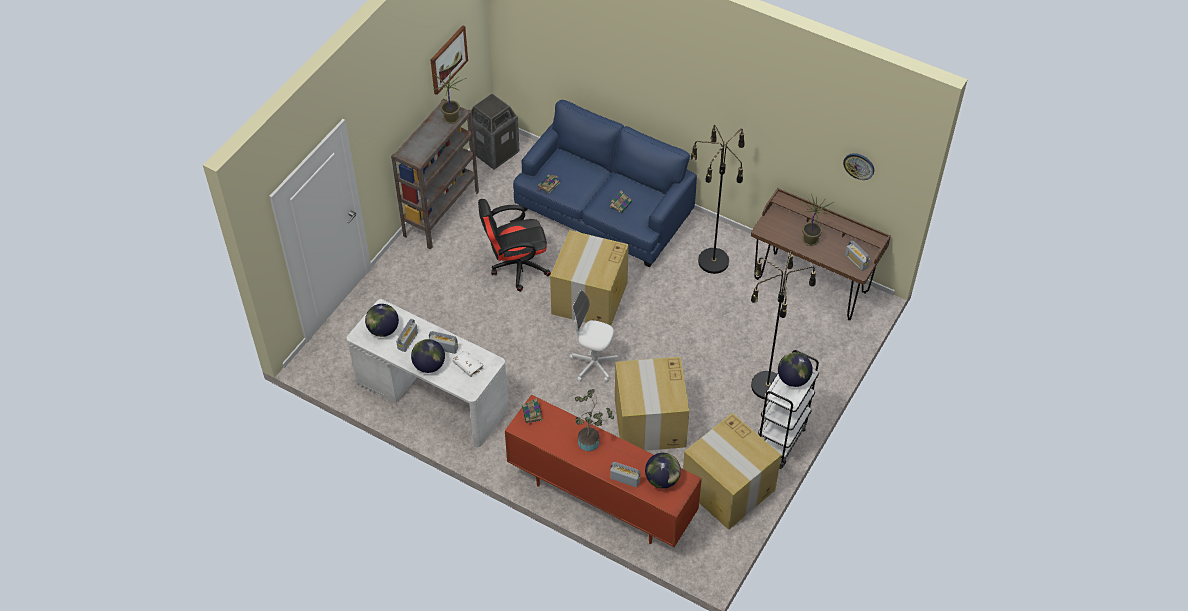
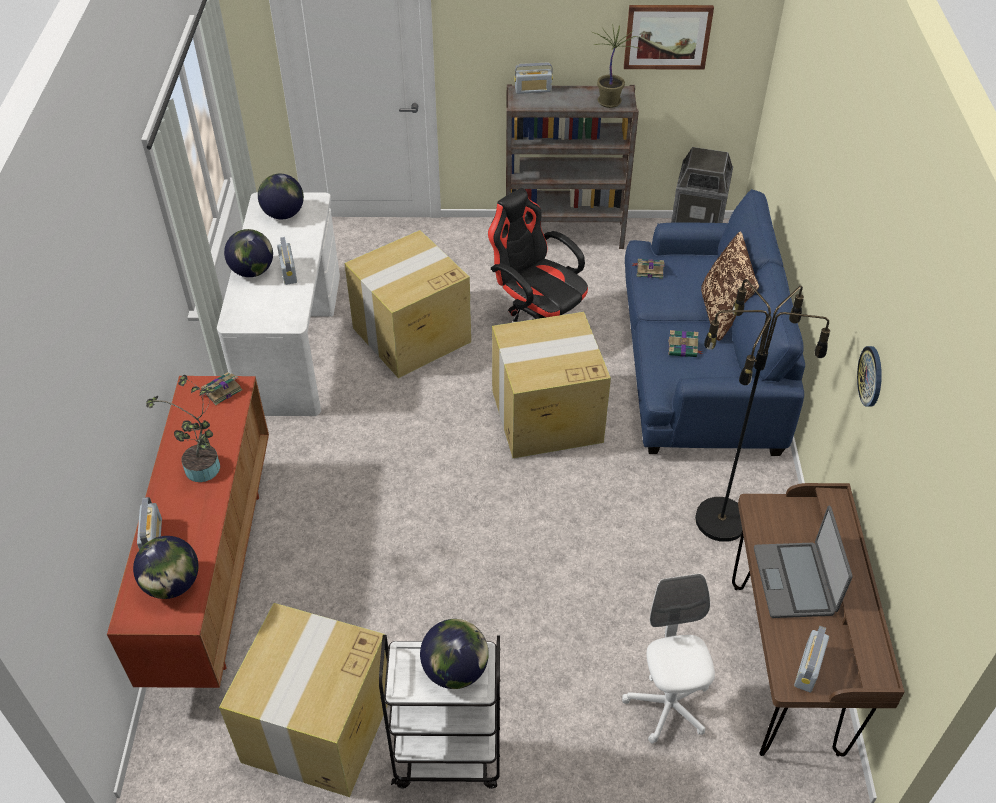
camera: 60 degrees right, 5 degrees down
(407, 341) = (279, 239): radio -> radio (533, 90)
(468, 366) = (272, 303): white book -> none
(593, 365) = (440, 468): white office chair -> white office chair (667, 705)
(608, 175) = (721, 316): none -> brown pillow
(650, 423) = (381, 574): cardboard box -> cardboard box (410, 335)
(767, 385) = (545, 692): floor lamp -> none
(811, 240) = (795, 581): potted plant -> laptop
(859, 166) = (929, 519): wall clock -> wall clock (871, 376)

